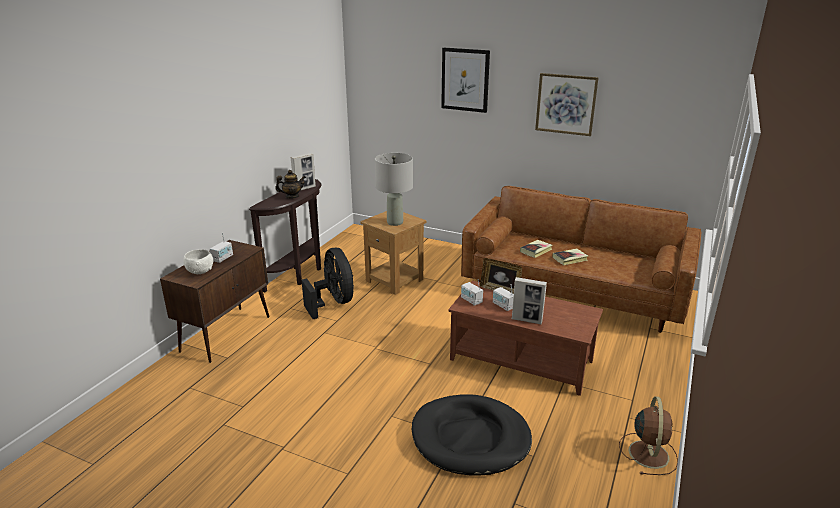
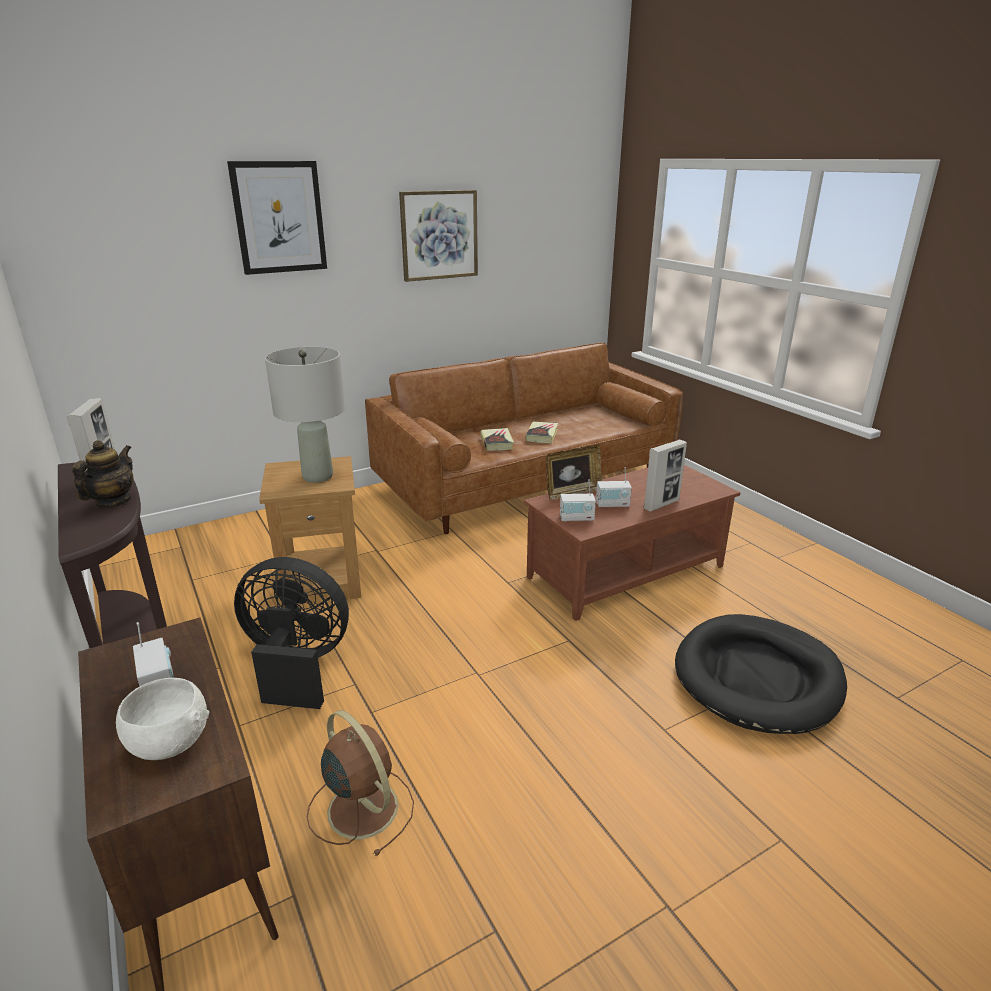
camera: 55 degrees left, 0 degrees up
(648, 453) = (841, 573): brown fan -> brown fan (361, 807)

